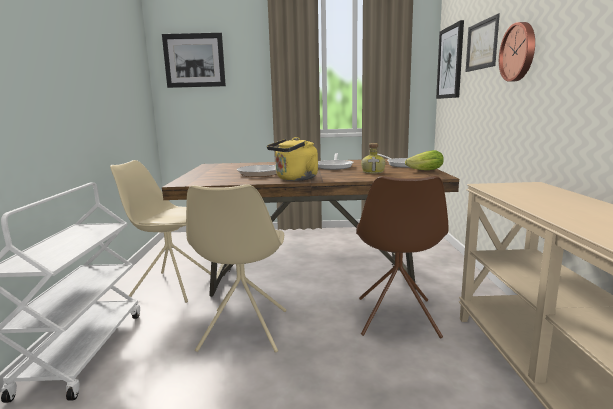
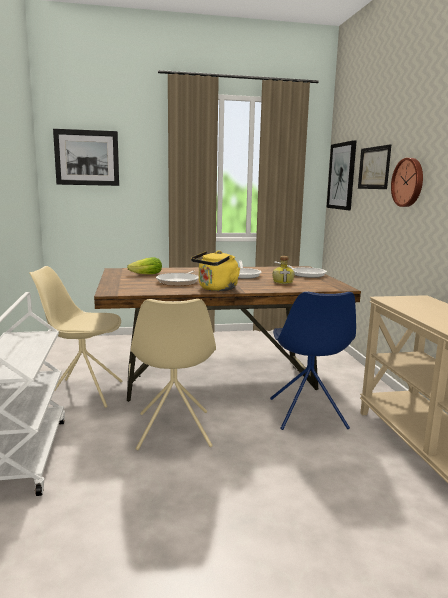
camera: 10 degrees left, 0 degrees up
(396, 318) = (307, 414): brown chair -> blue chair
(423, 170) = (326, 281): lettuce -> lettuce (144, 275)

